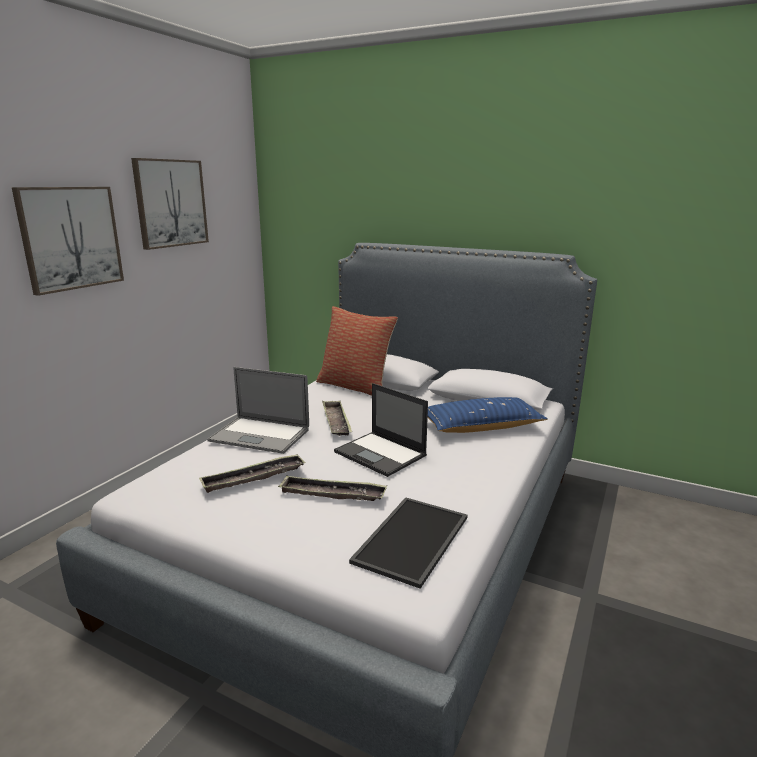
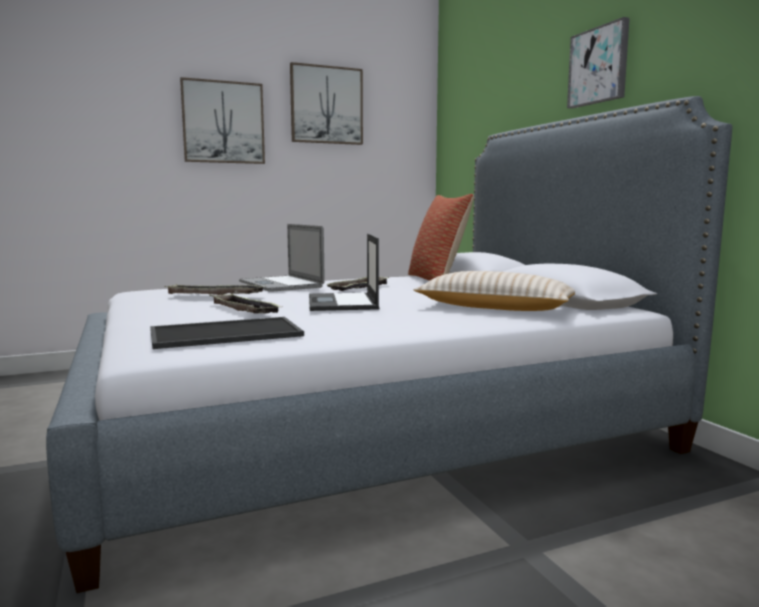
camera: 40 degrees right, 10 degrees down
(472, 206) = (599, 66): none -> picture
(481, 426) = (495, 308): blue pillow -> beige pillow

